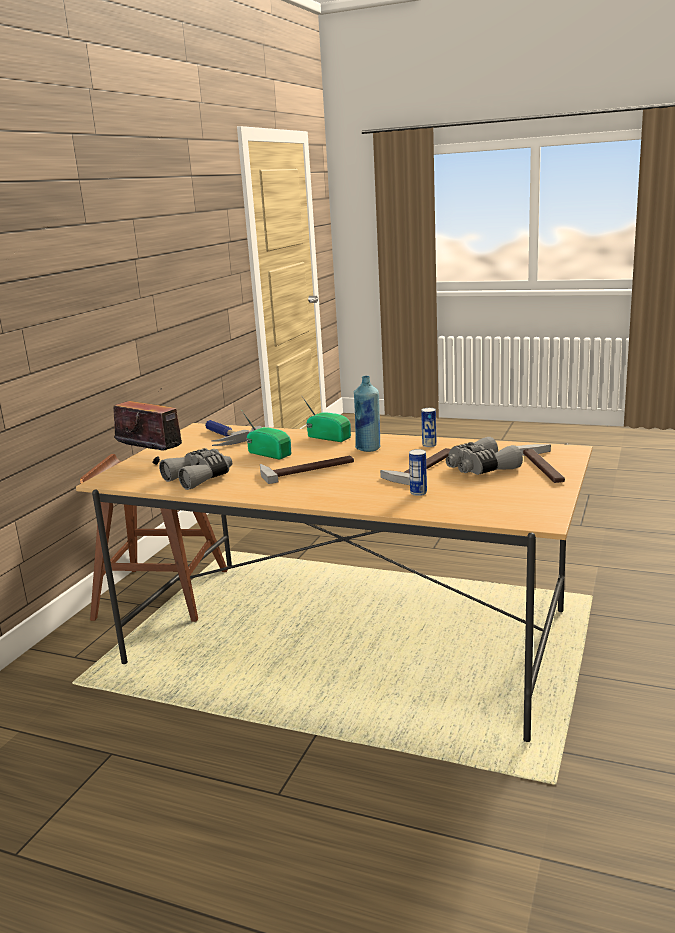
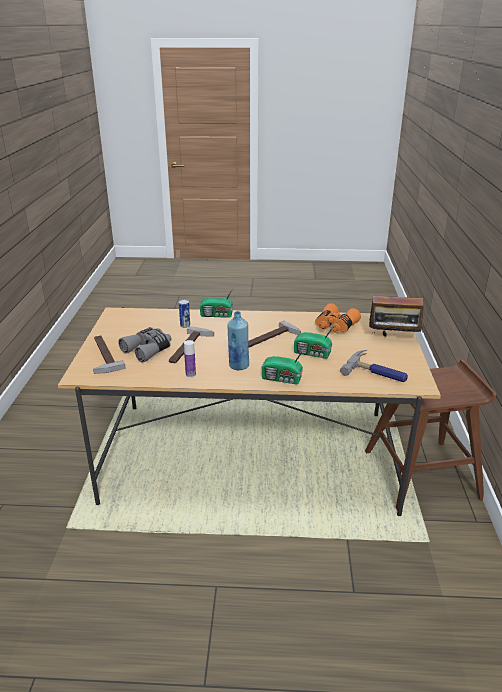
camera: 160 degrees right, 10 degrees up
(200, 477) = (335, 326): grey binoculars -> orange binoculars
(358, 504) = (217, 315): none -> radio
(429, 445) = (190, 374): can -> bottle

